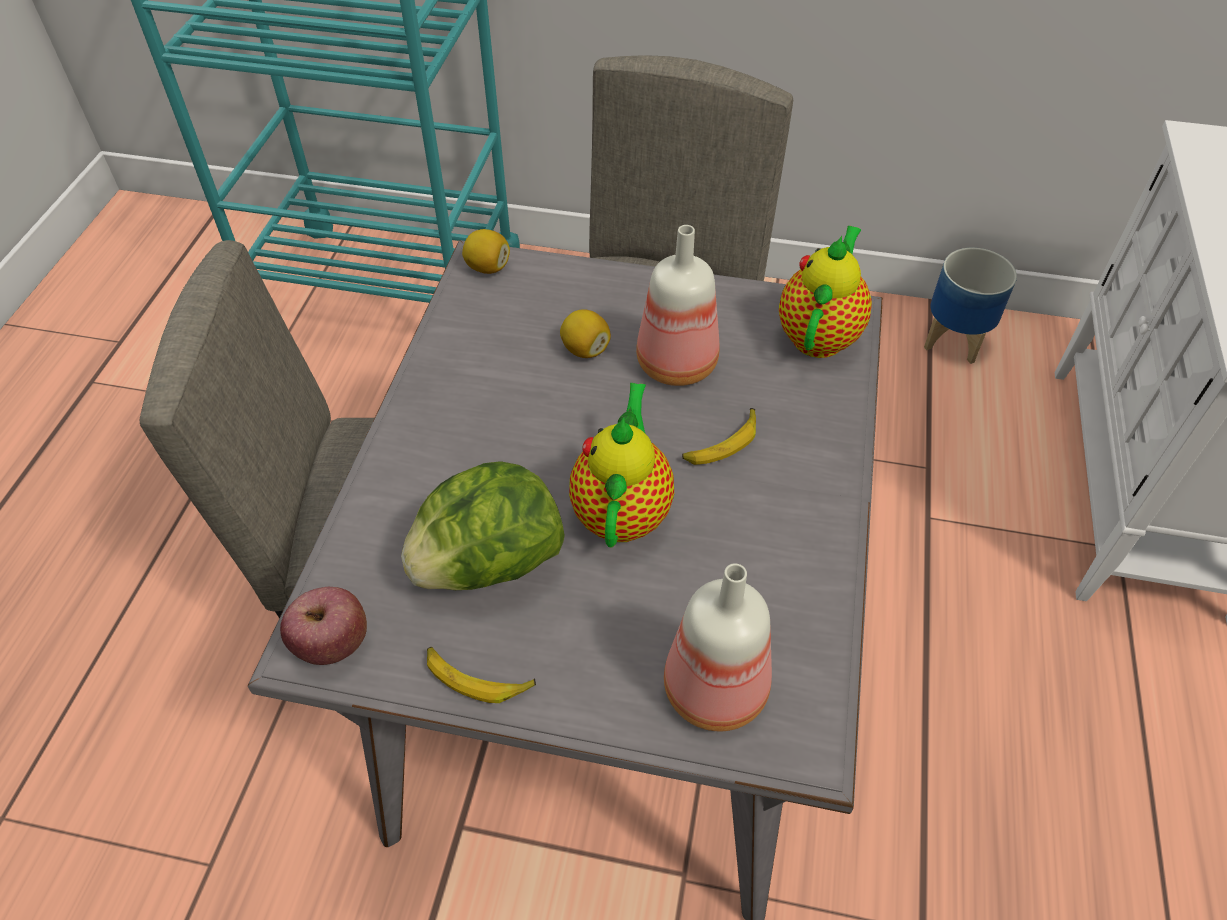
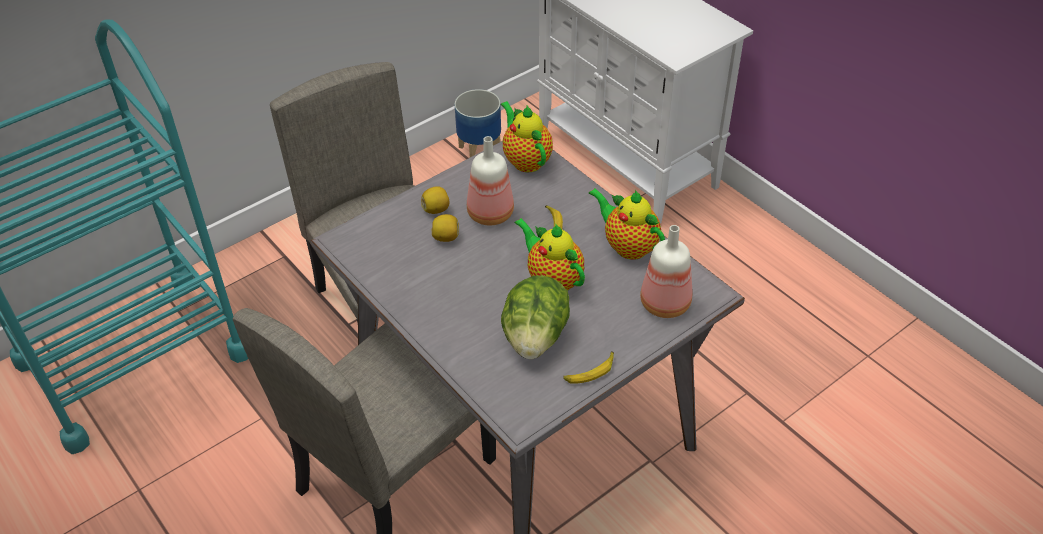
camera: 50 degrees left, 5 degrees down
(333, 644) = (525, 411): apple -> none
(487, 267) = (348, 239): lemon -> lemon (436, 209)
(787, 557) = (627, 246): none -> teapot

